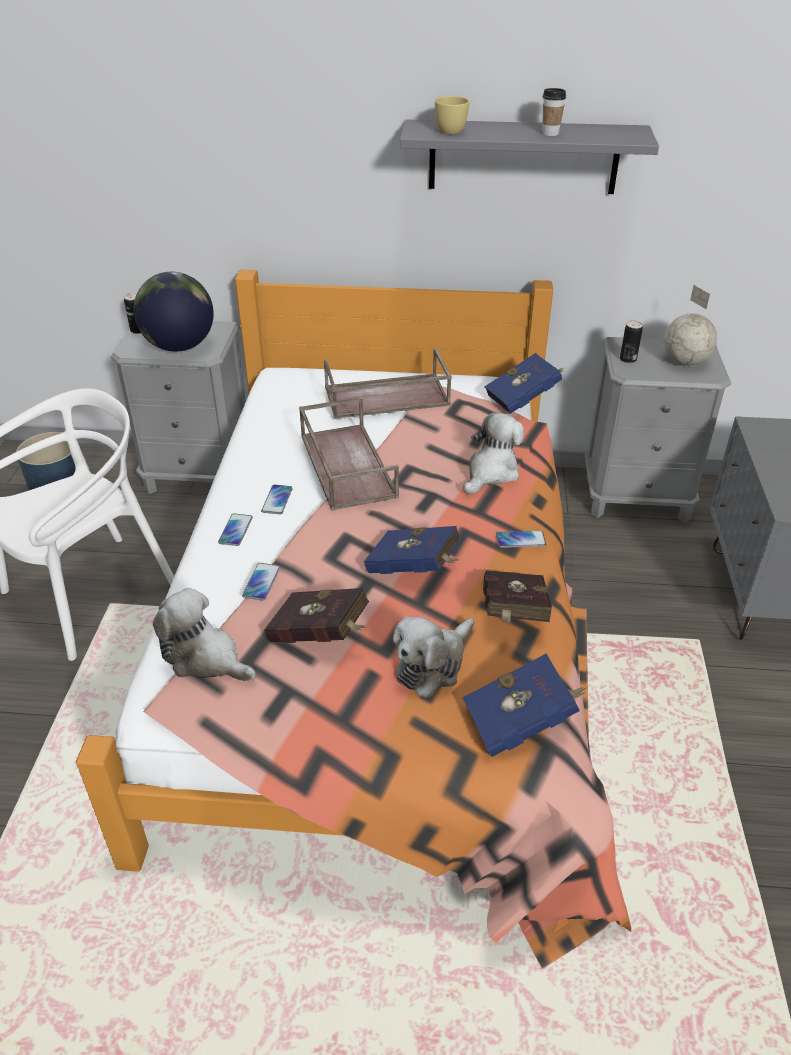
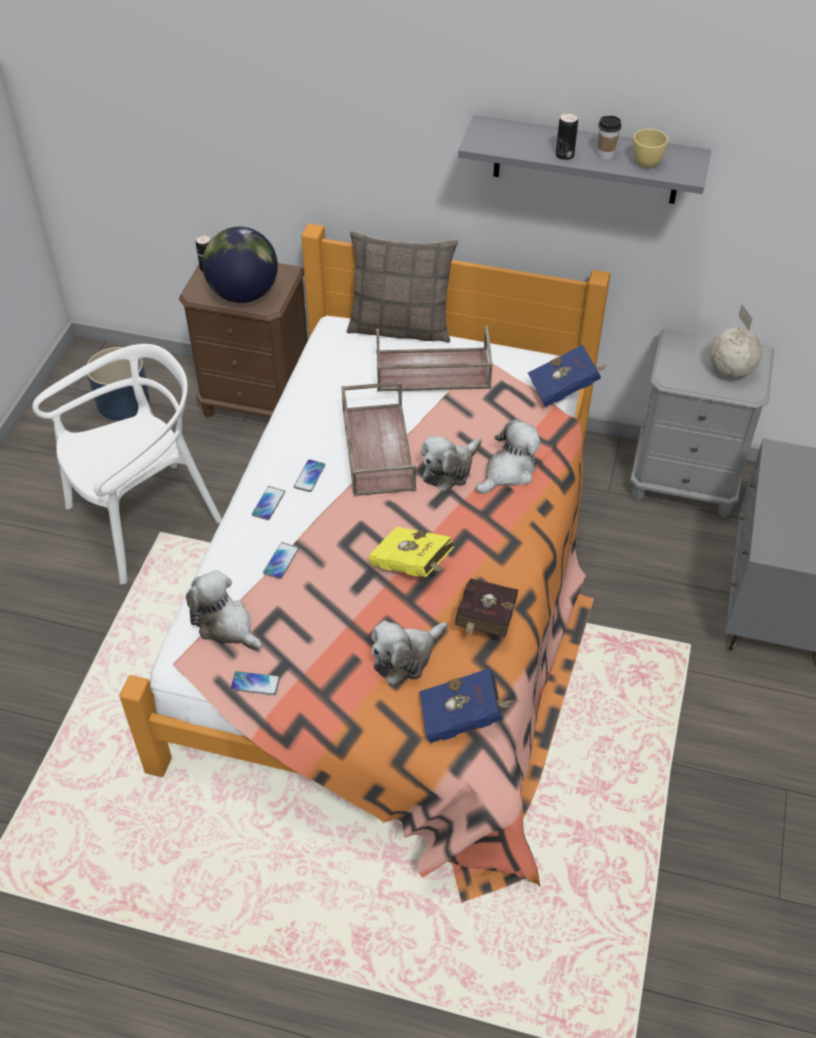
camera: 10 degrees right, 10 degrees up
(199, 475) = (257, 401): grey nightstand -> brown nightstand
(321, 636) = (321, 618): red book -> none
(344, 368) = (400, 327): none -> pillow
(415, 570) = (413, 566): blue book -> yellow book
(428, 478) = (449, 470): none -> plush toy
(448, 130) = (508, 140): yellow cup -> yellow cup (644, 160)
(520, 540) = (513, 549): phone -> phone (255, 683)
(628, 359) = (674, 361): can -> can (564, 155)

